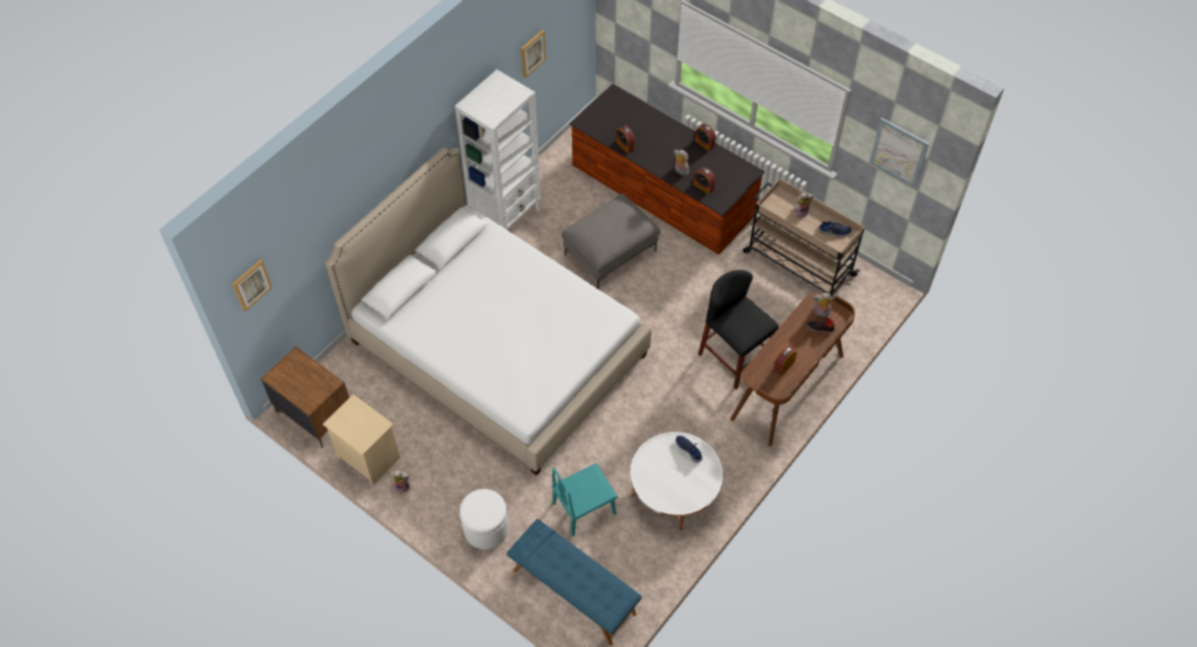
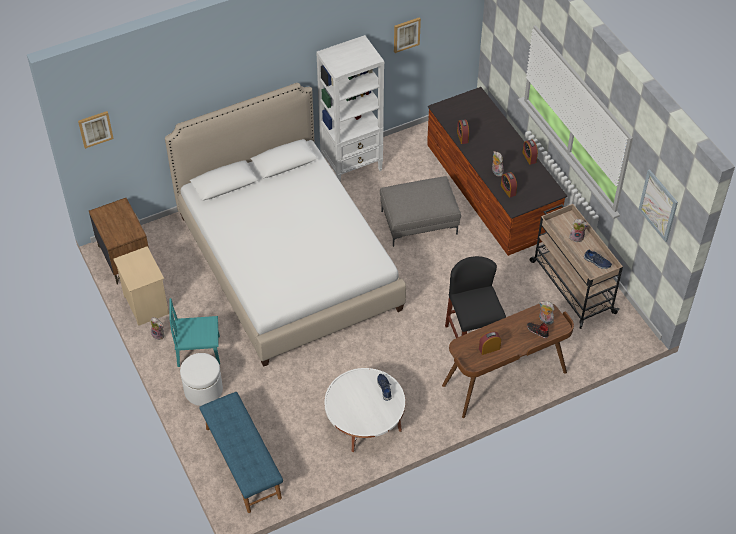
camera: 25 degrees right, 5 degrees down
(584, 508) = (286, 405): turquoise chair -> turquoise chair (198, 351)

